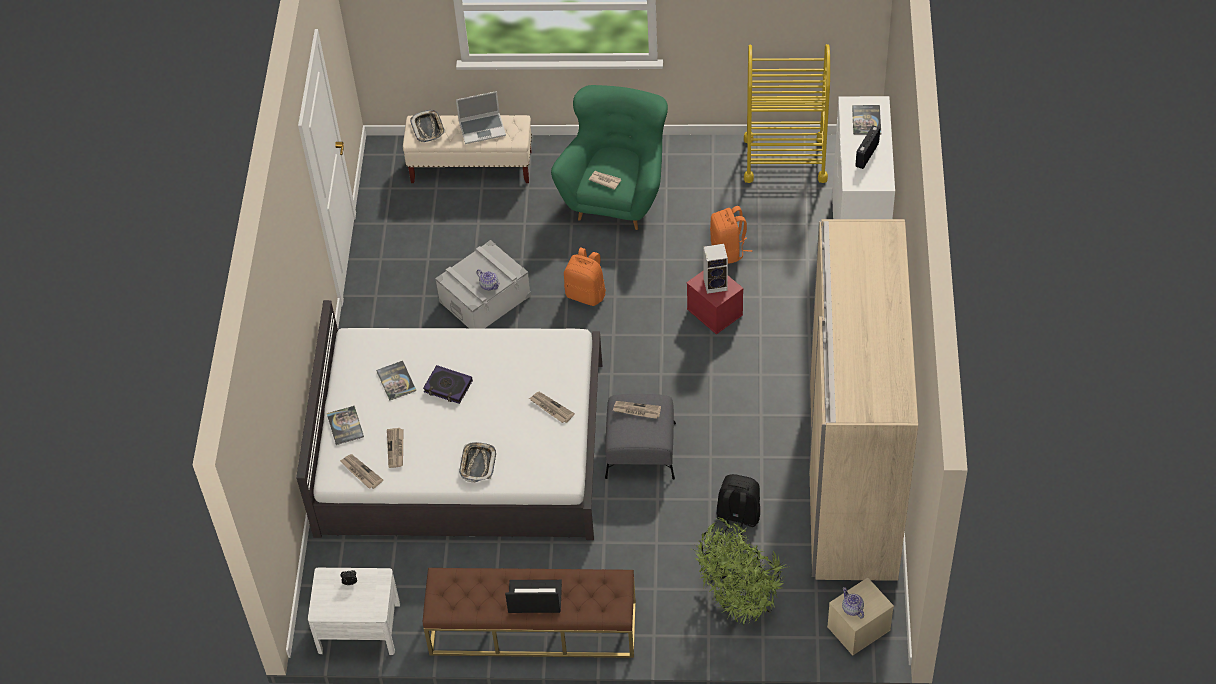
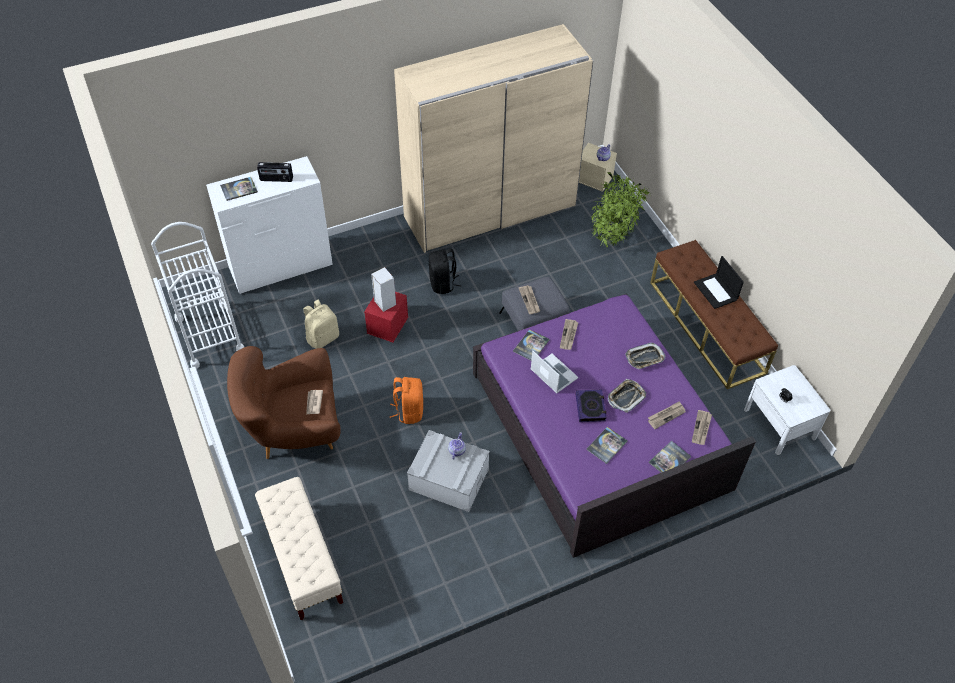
camera: 120 degrees left, 0 degrees up
(428, 128) = (306, 568): tray -> tray (626, 397)
(460, 448) = (599, 430): white bed -> purple bed
(483, 128) = (289, 520): laptop -> laptop (553, 374)
(557, 368) = (531, 346): none -> book
(617, 196) = (294, 431): green armchair -> brown armchair
(728, 250) = (322, 337): orange backpack -> beige backpack
(737, 517) = (554, 255): black backpack -> black backpack (443, 284)
(785, 159) = (209, 335): yellow cart -> white cart

